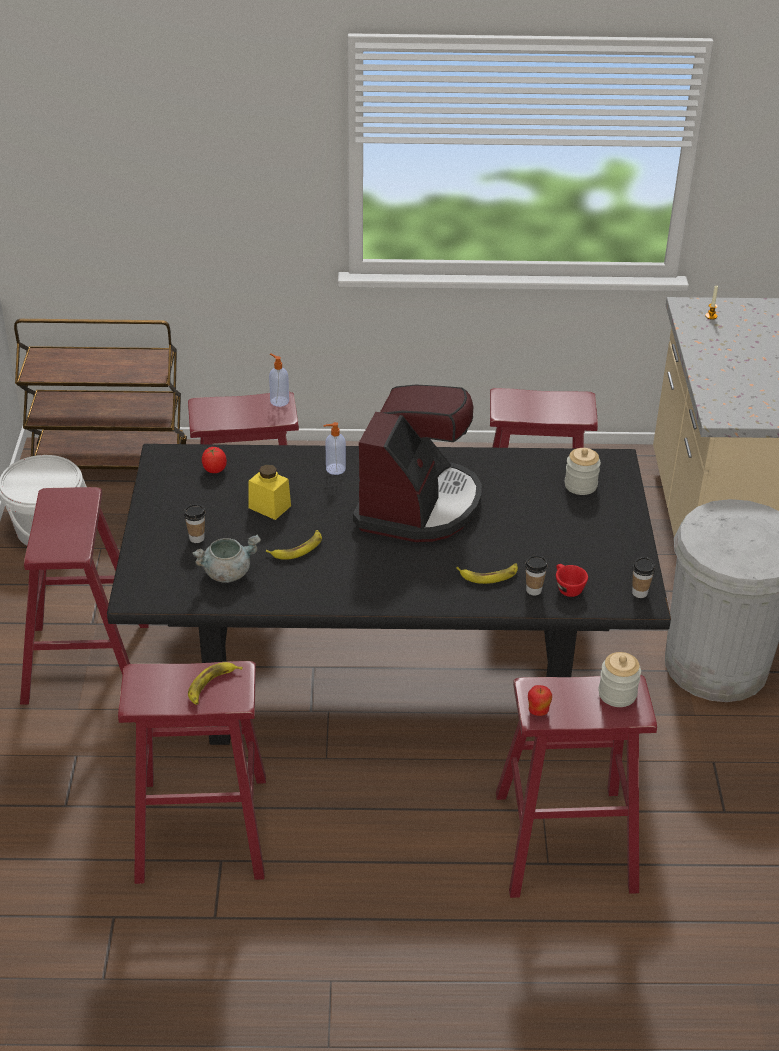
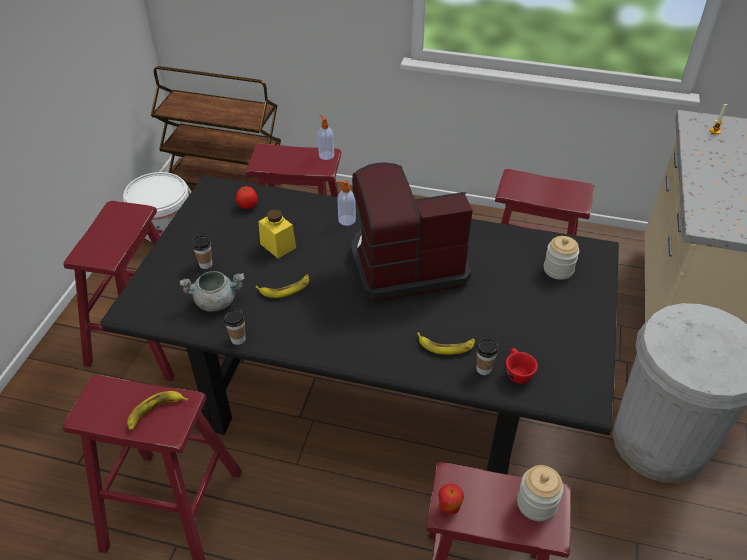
camera: 15 degrees right, 5 degrees up
(418, 504) = (405, 264): coffee machine -> coffee machine turned 135 degrees counterclockwise
(639, 593) = (587, 391): cup -> cup (238, 339)

